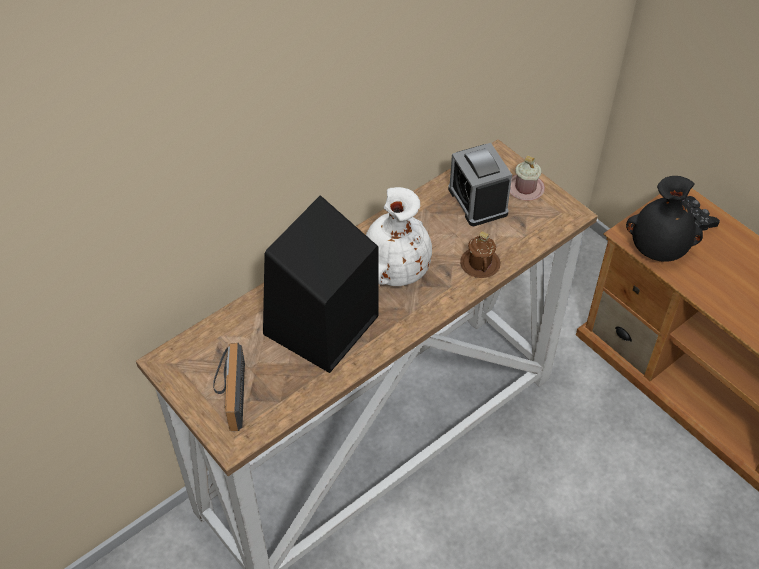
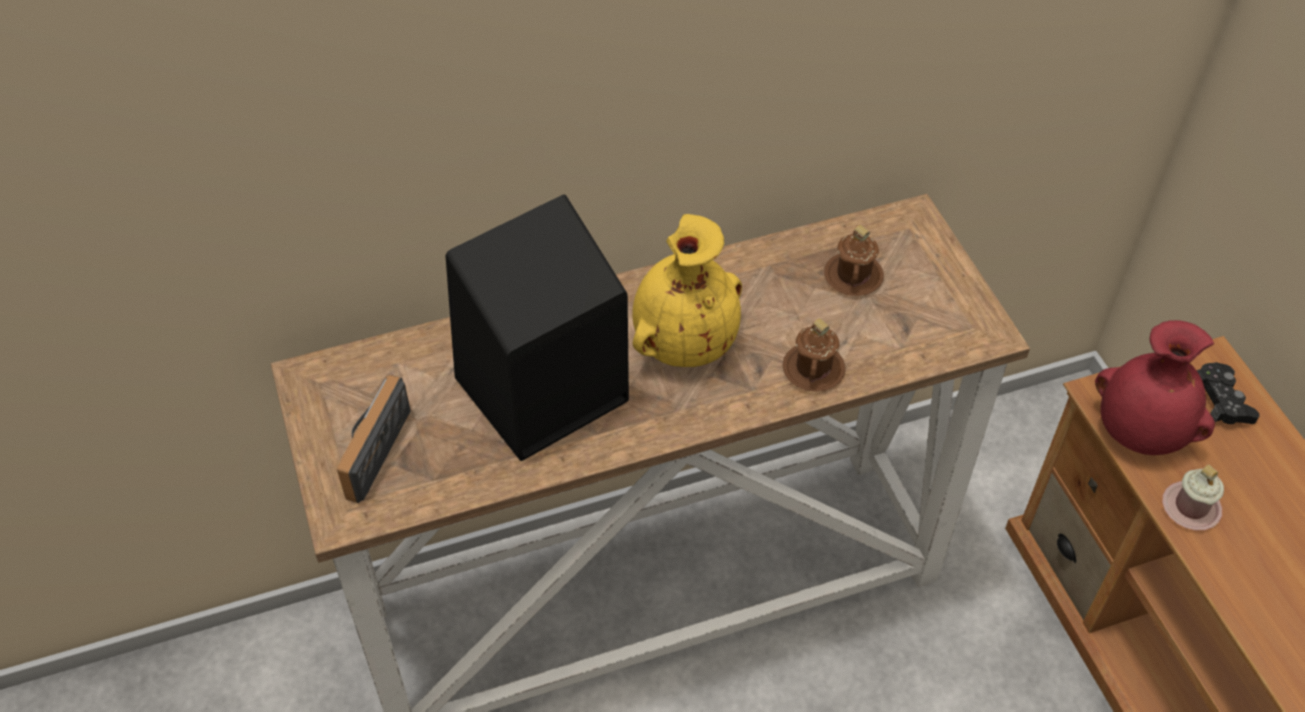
camera: 20 degrees right, 0 degrees up
(395, 270) = (684, 342): white vase -> yellow vase
(477, 201) = (853, 276): alarm clock -> brown mug
(525, 188) = (935, 277): pink mug -> pink mug (1190, 507)
(658, 250) = (1140, 432): black vase -> red vase

